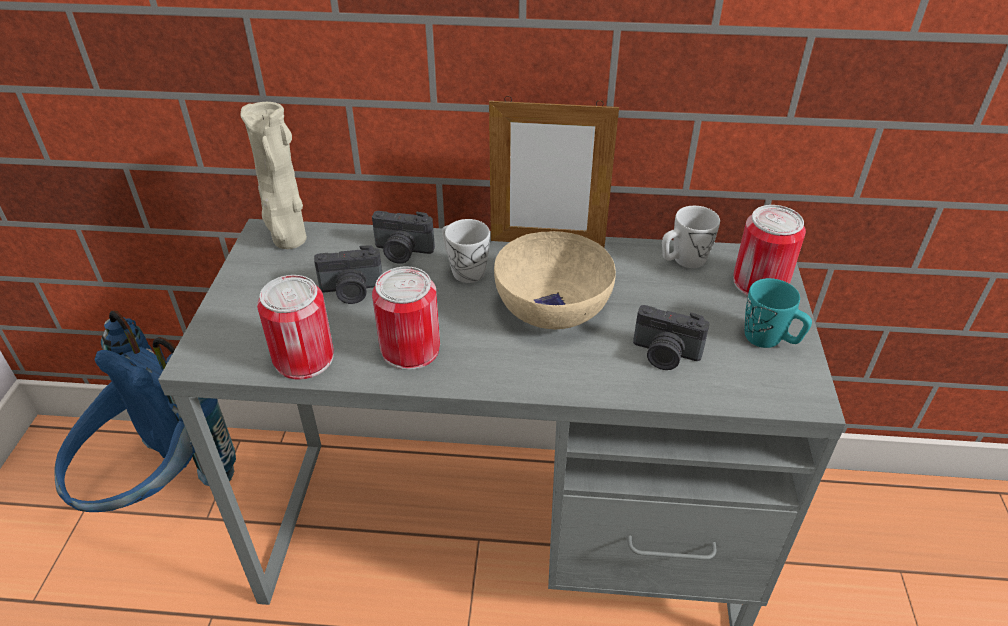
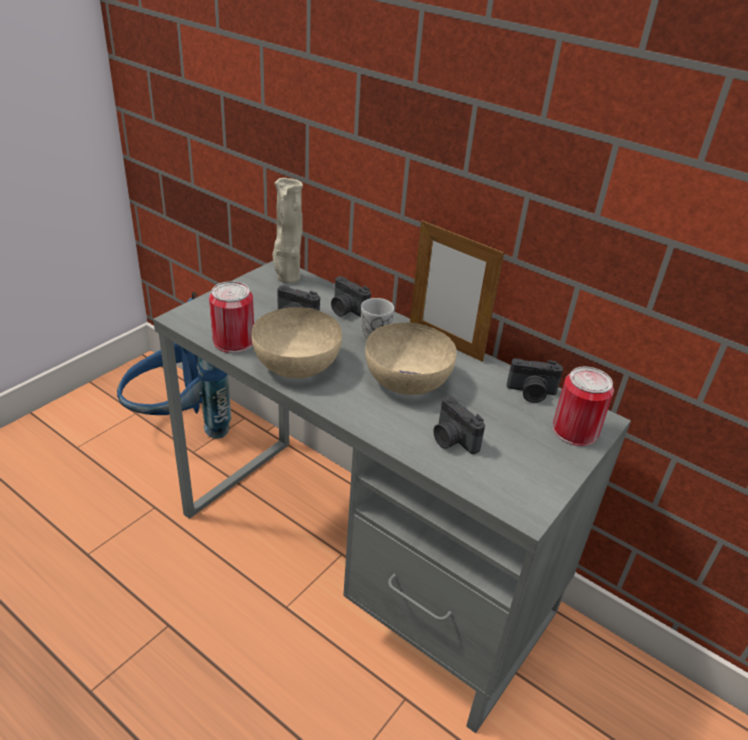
camera: 30 degrees right, 5 degrees down
(410, 349) = (296, 363): can -> beige bowl
(683, 261) = (531, 393): white mug -> camera
(770, 339) = (540, 467): turquoise mug -> none

